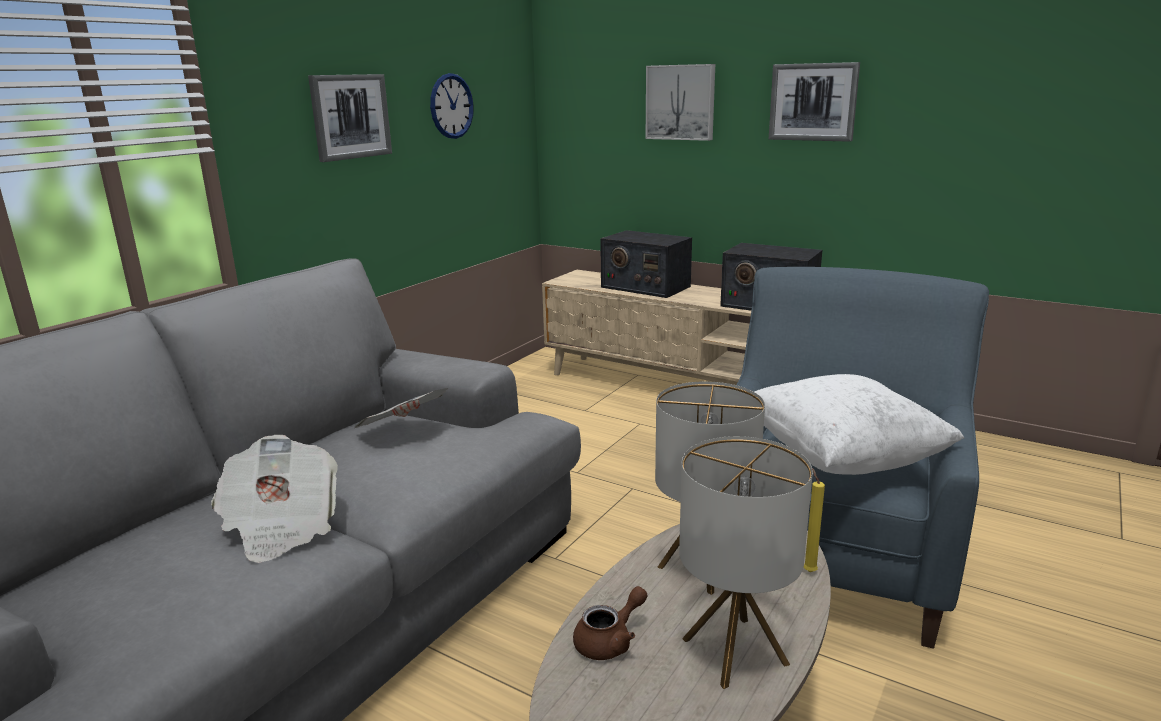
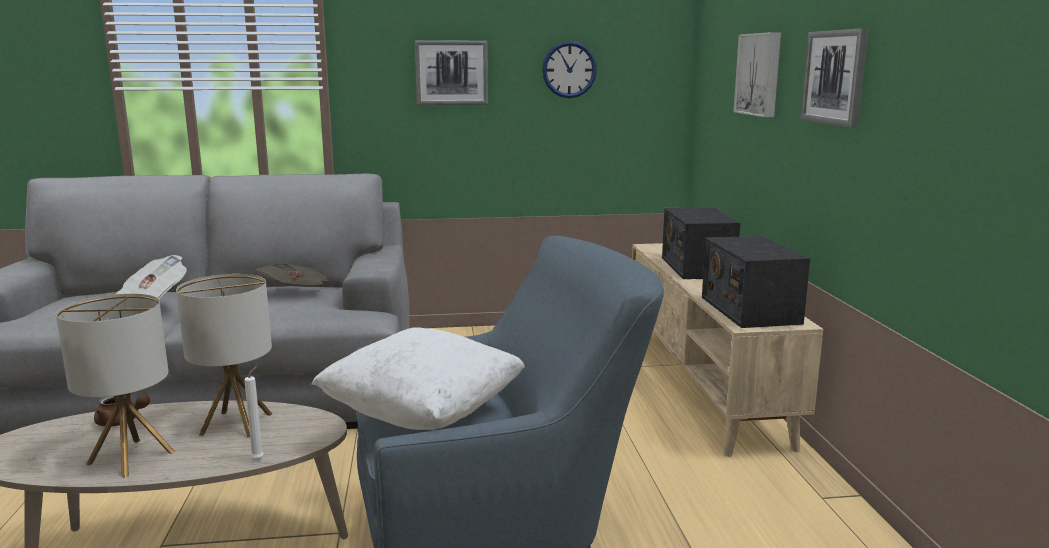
camera: 50 degrees right, 5 degrees down
(808, 570) = (259, 458): yellow candle -> white candle

